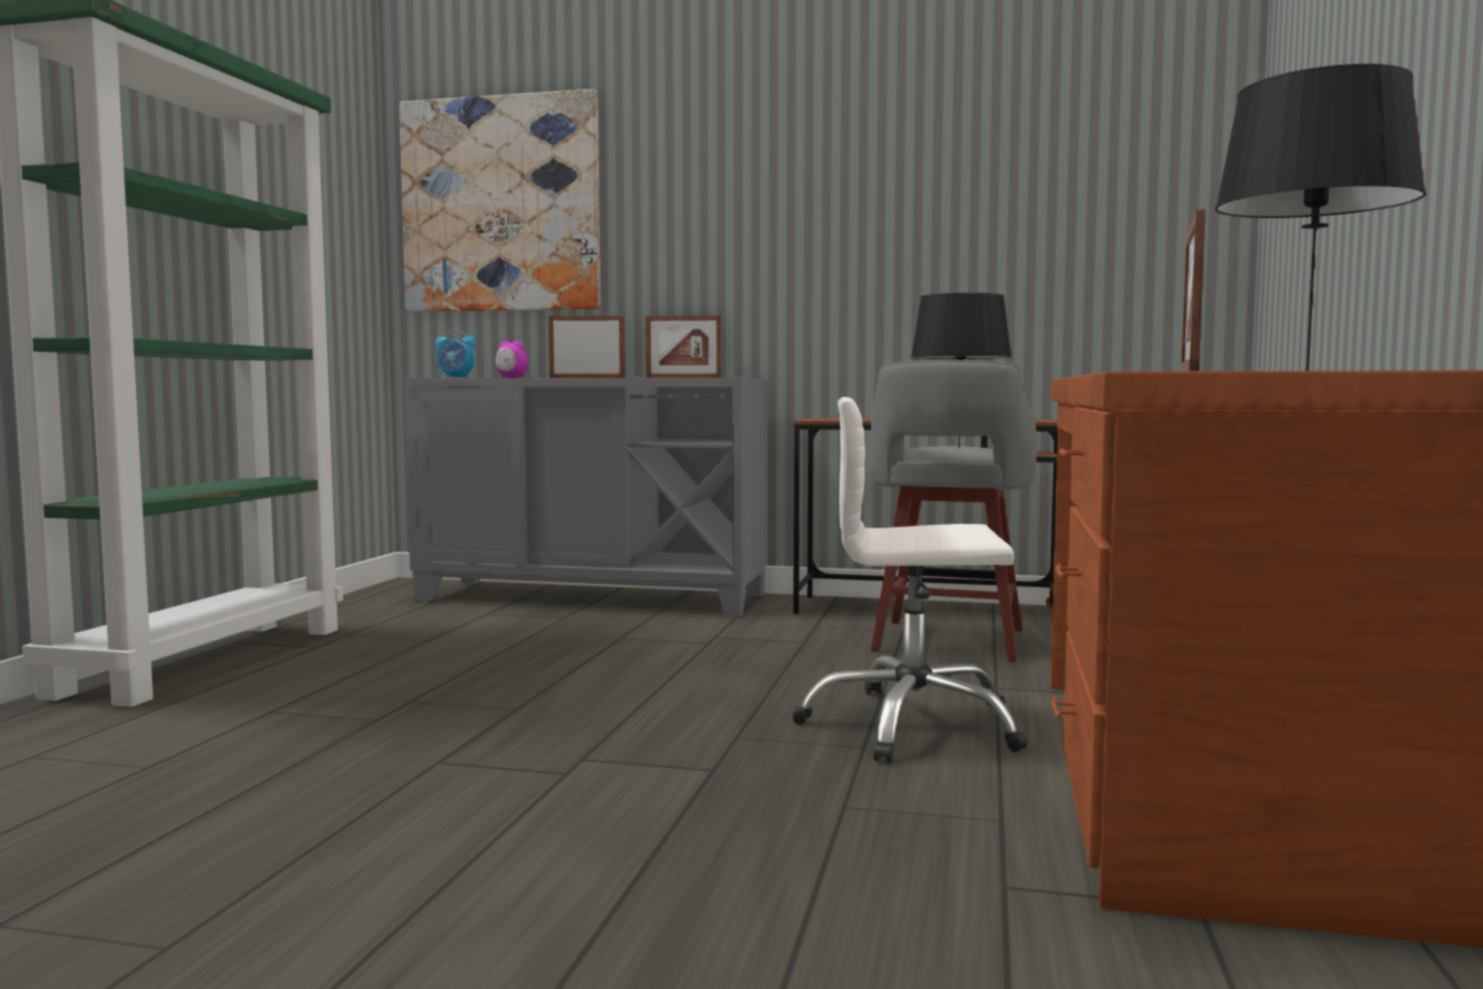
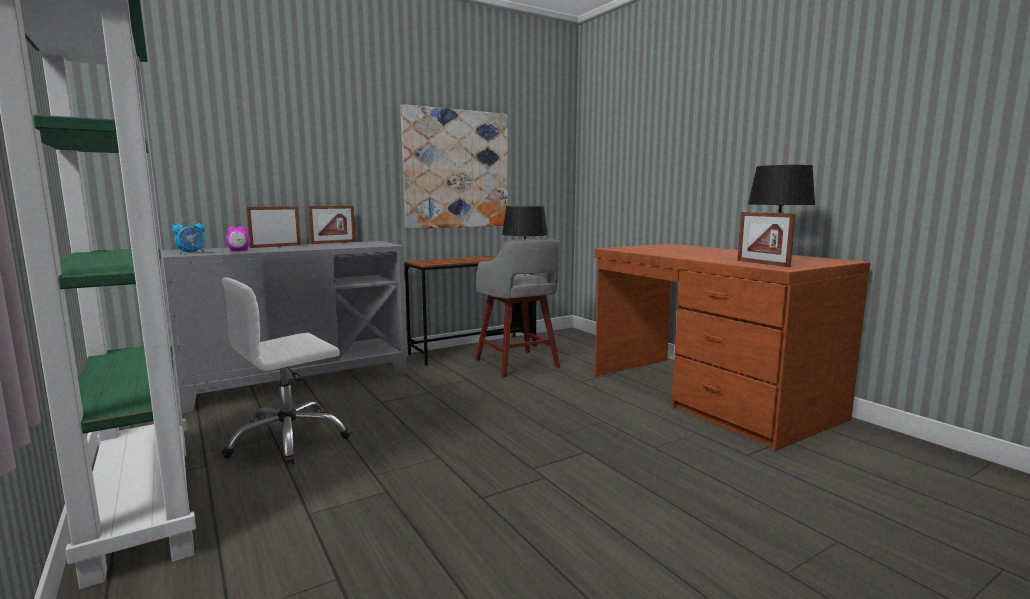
camera: 45 degrees left, 5 degrees up
(501, 205) = (185, 125): picture -> picture (456, 169)
(911, 725) = (595, 407): white office chair -> white office chair (289, 440)

